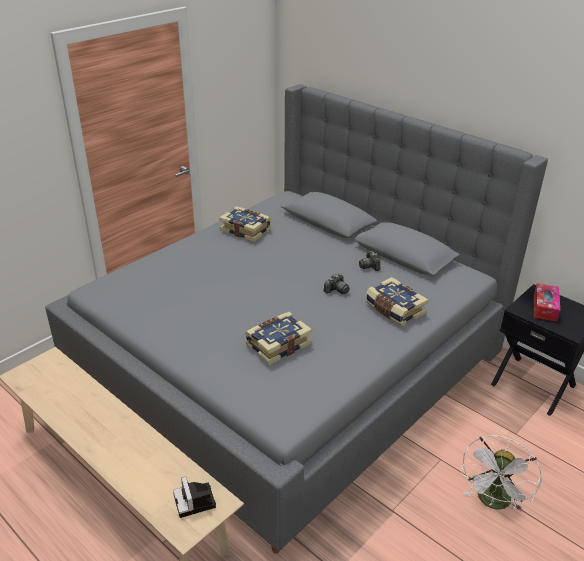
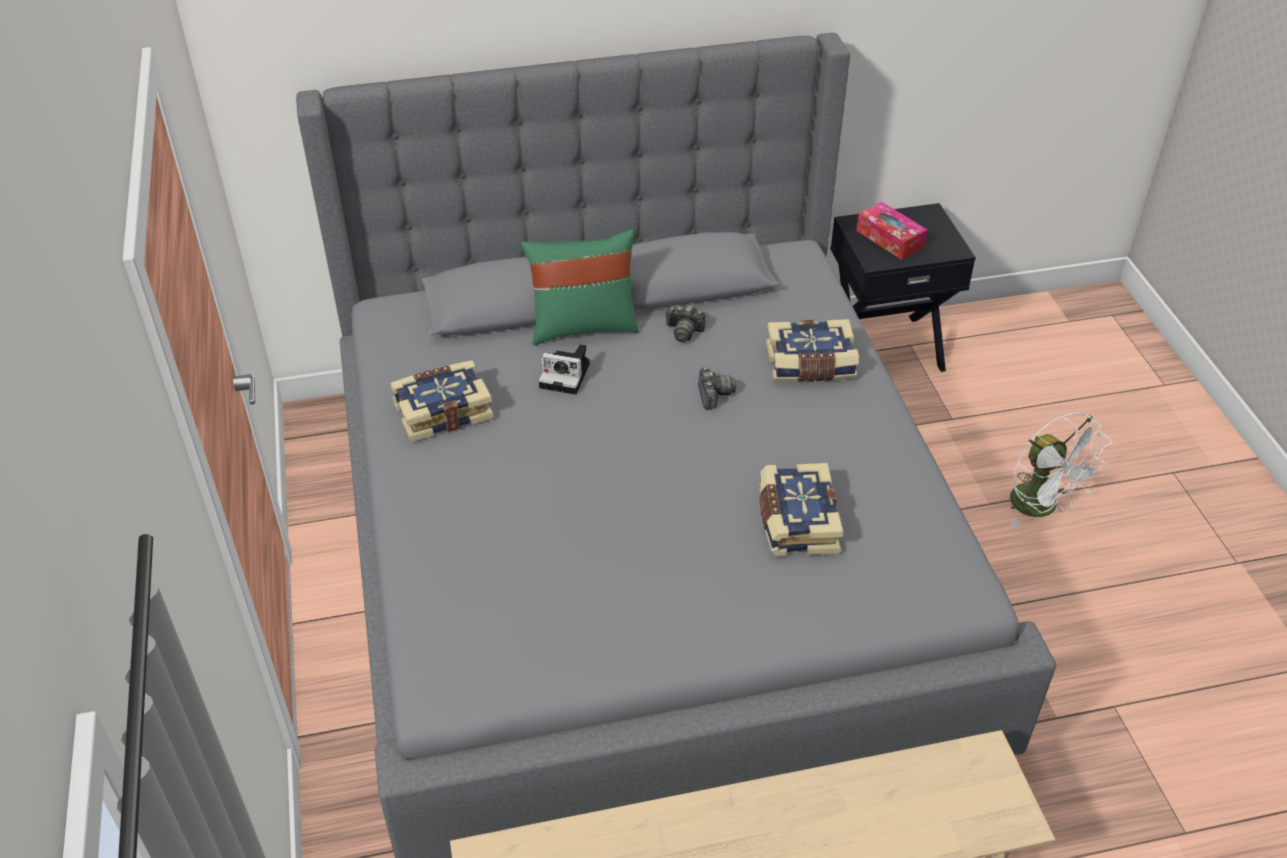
camera: 55 degrees left, 10 degrees up
(195, 502) = (970, 784): camera -> camera (567, 375)
(338, 240) = (583, 326): none -> green pillow

